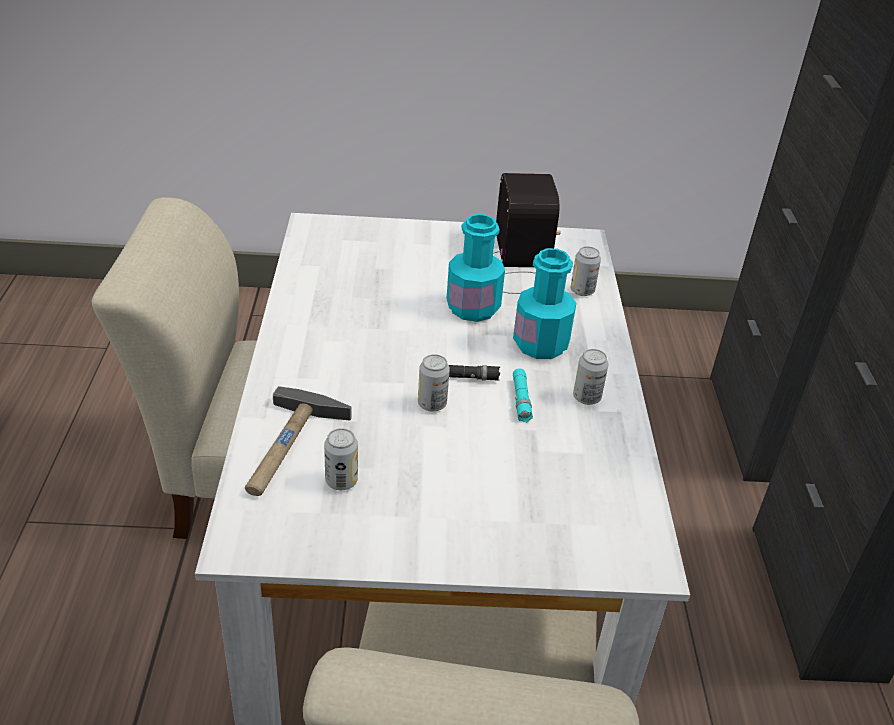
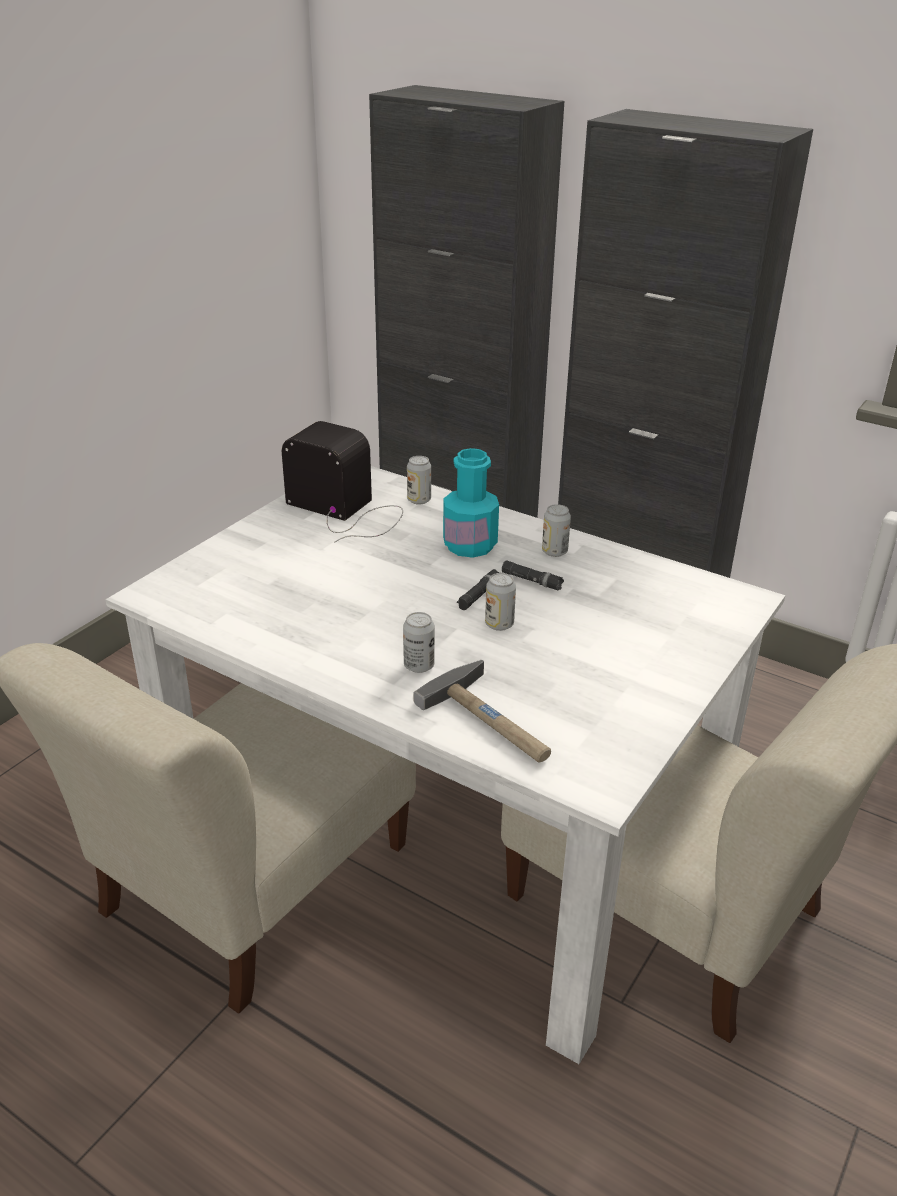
camera: 55 degrees left, 5 degrees down
(341, 481) = (560, 705): can -> can (419, 665)
(473, 308) = (387, 557): turquoise bottle -> none
(521, 400) = (532, 581): turquoise flashlight -> black flashlight

